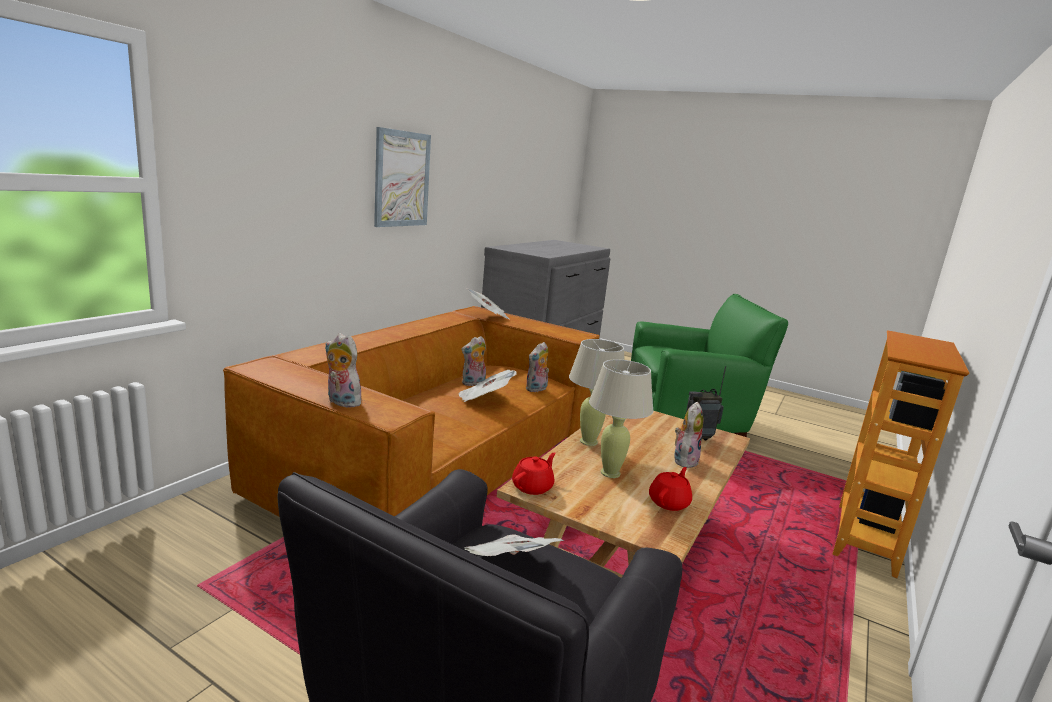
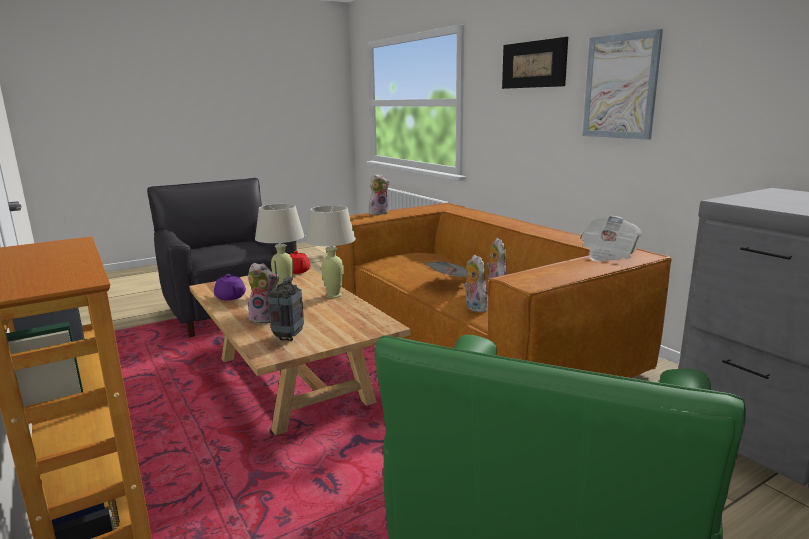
camera: 120 degrees right, 0 degrees up
(309, 141) = (533, 64): none -> picture
(510, 567) = (234, 248): newspaper -> none
(669, 502) = (230, 297): red teapot -> purple teapot
(684, 460) = (265, 319): plush toy -> plush toy turned 45 degrees counterclockwise

